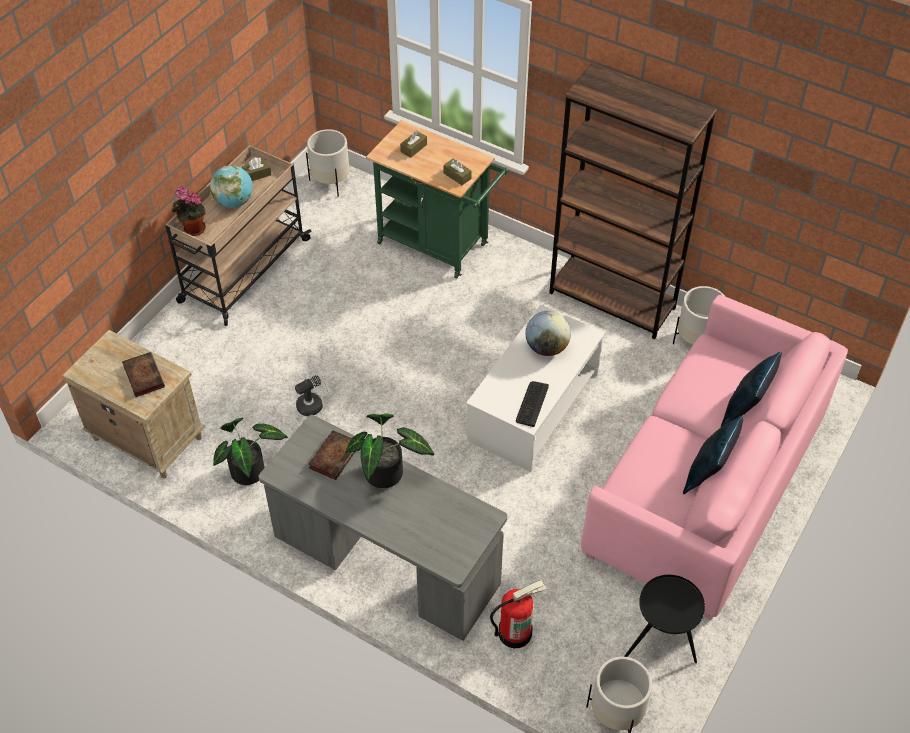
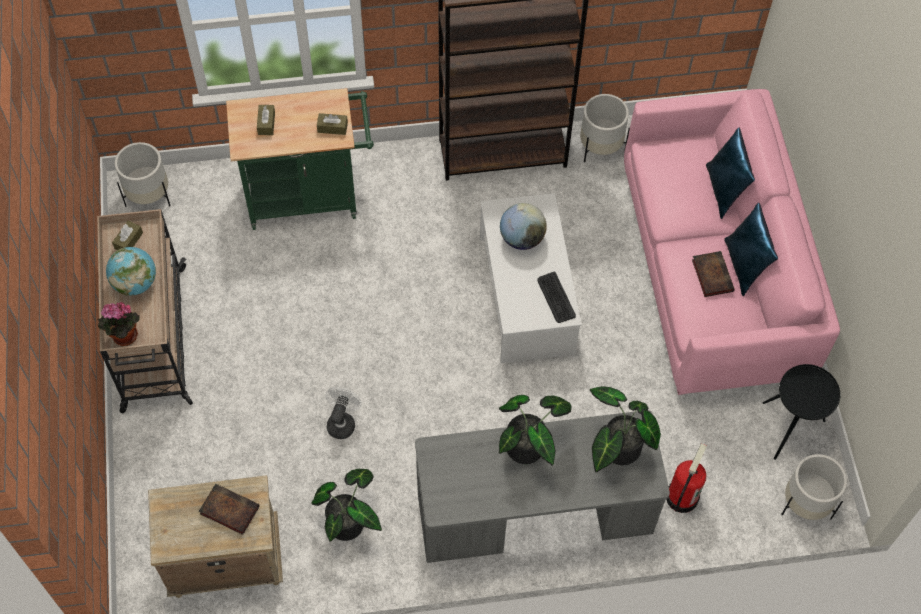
camera: 40 degrees left, 10 degrees up
(334, 456) = (471, 461): book -> book (711, 274)
(451, 523) = (616, 449): none -> potted plant

